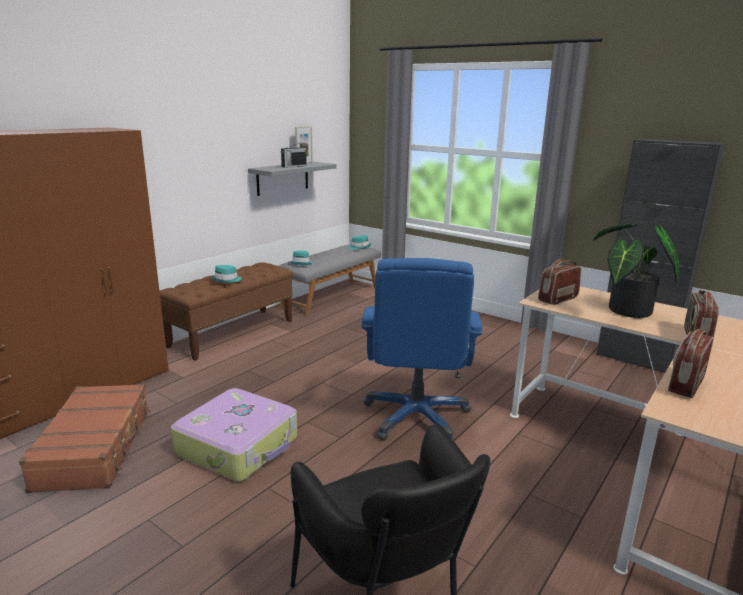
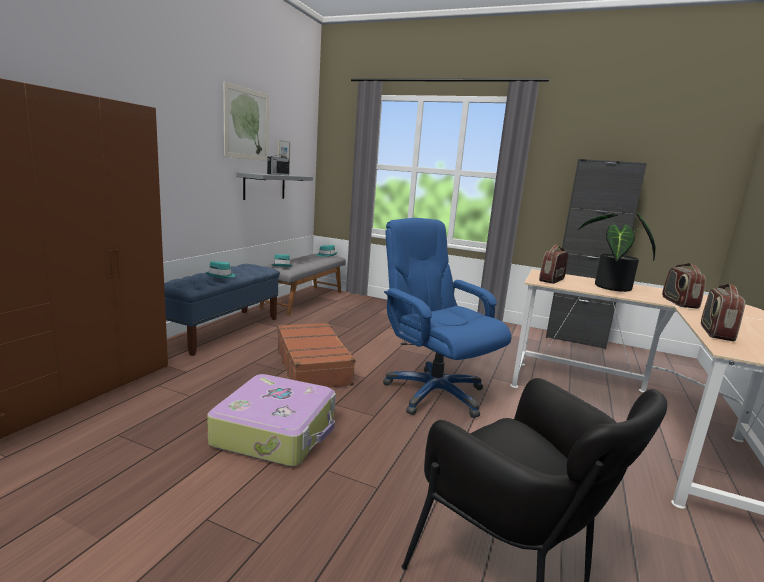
camera: 15 degrees left, 5 degrees down
(96, 447) = (110, 448): brown suitcase -> brown suitcase (313, 365)
(232, 333) = (222, 330): brown bench -> blue bench
(258, 116) = (247, 124): none -> picture
(416, 417) = (434, 393): blue office chair -> blue office chair turned 150 degrees clockwise

